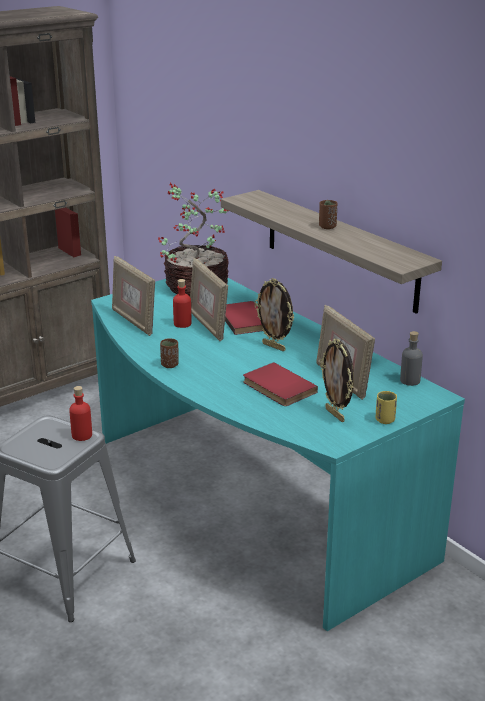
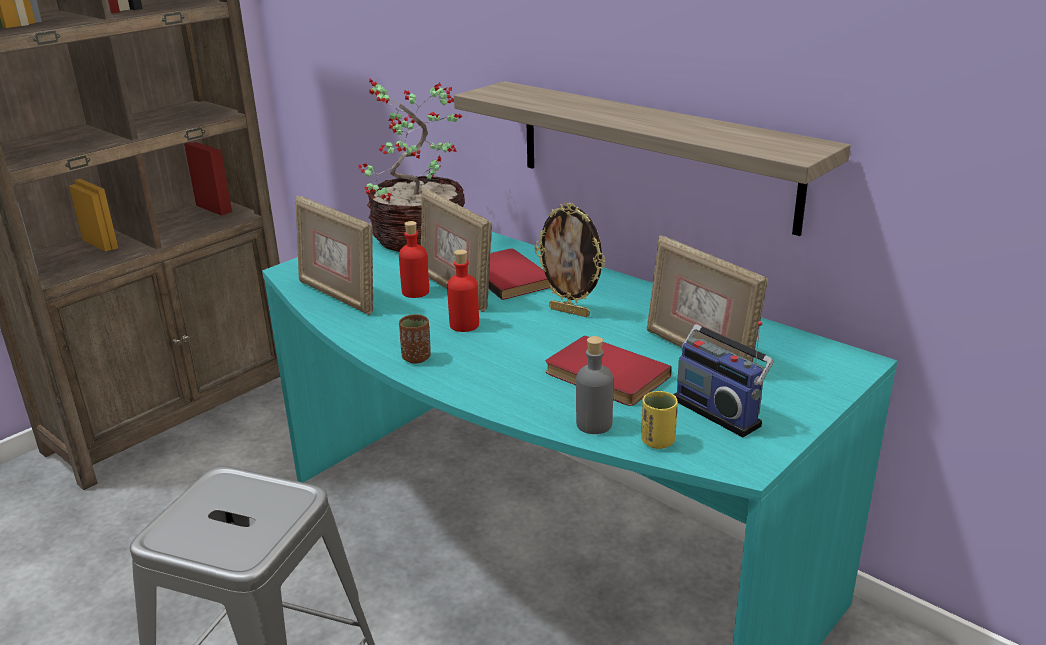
camera: 10 degrees left, 0 degrees up
(82, 435) = (287, 496): red bottle -> red bottle (464, 325)
(327, 227) = (640, 116): brown cup -> none
(335, 415) = (719, 411): picture frame -> radio
(385, 420) = (801, 410): yellow cup -> yellow cup (657, 441)
(410, 380) = (800, 341): grey bottle -> grey bottle (594, 424)

